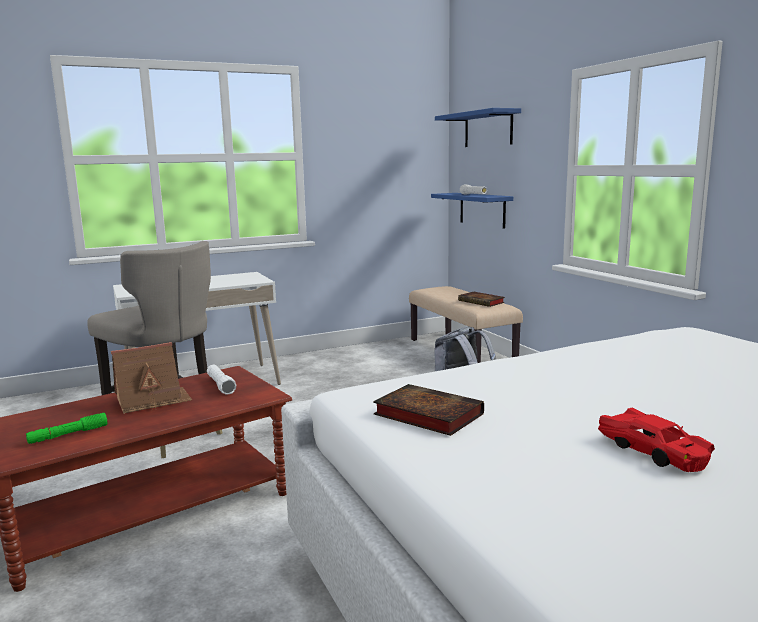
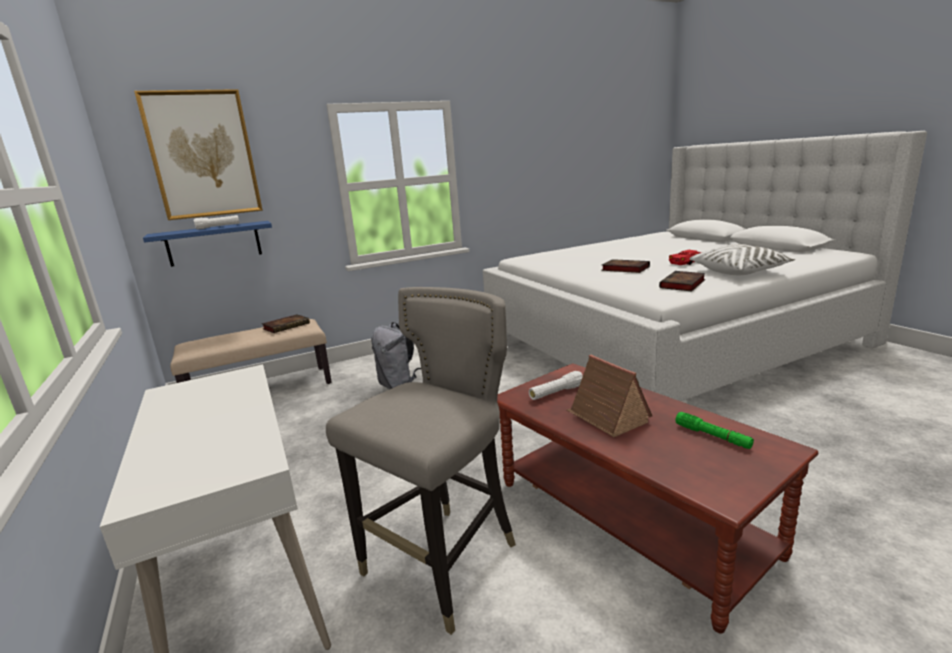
camera: 90 degrees left, 5 degrees up
(488, 129) = (203, 155): blue shelf -> picture
(529, 489) = (739, 272): none -> white pillow
(576, 387) = (624, 269): none -> book

